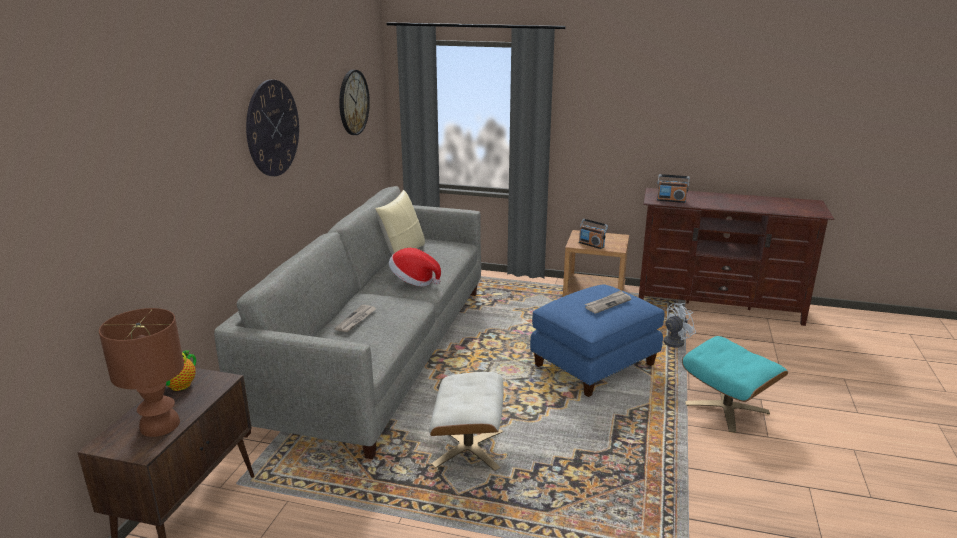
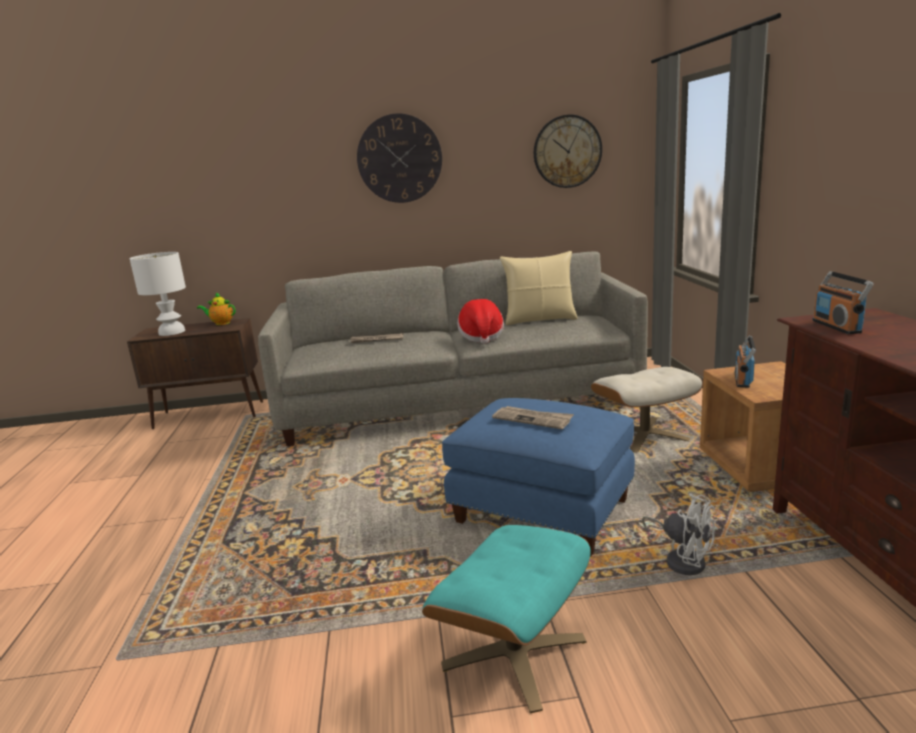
camera: 70 degrees right, 5 degrees down
(160, 426) = (171, 332): brown table lamp -> white table lamp
(469, 448) = (318, 480): beige ottoman -> beige ottoman (644, 435)

